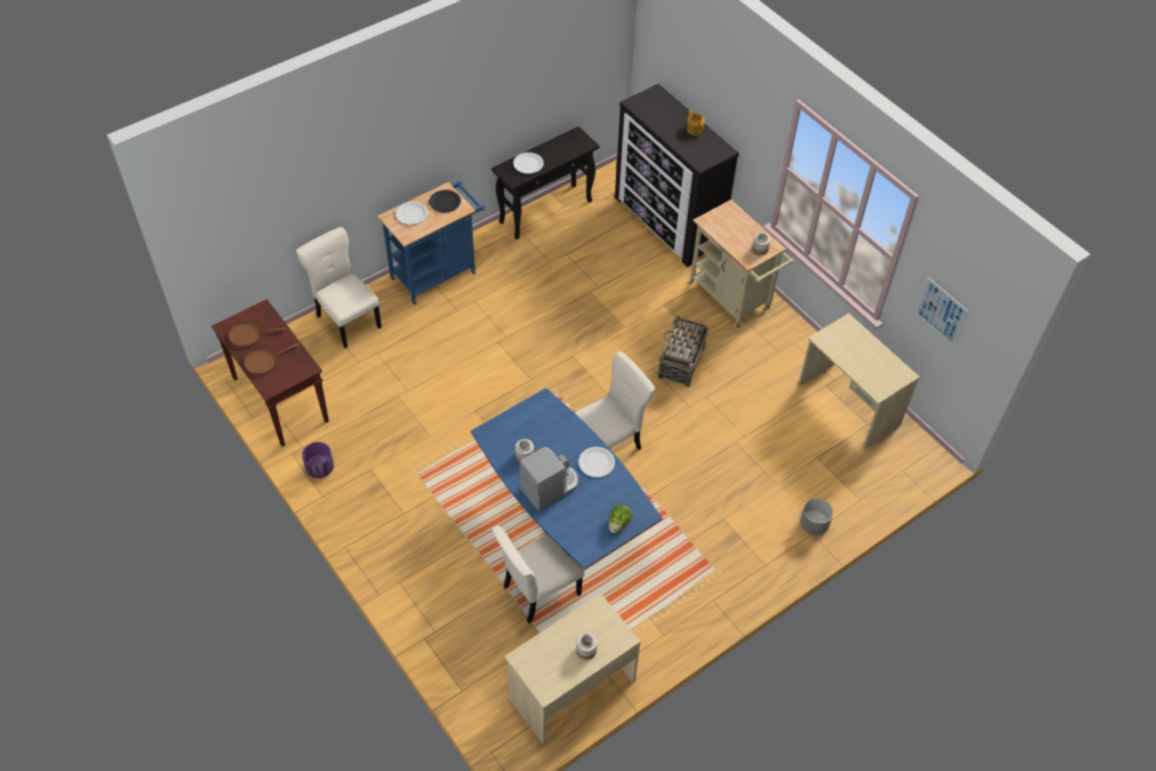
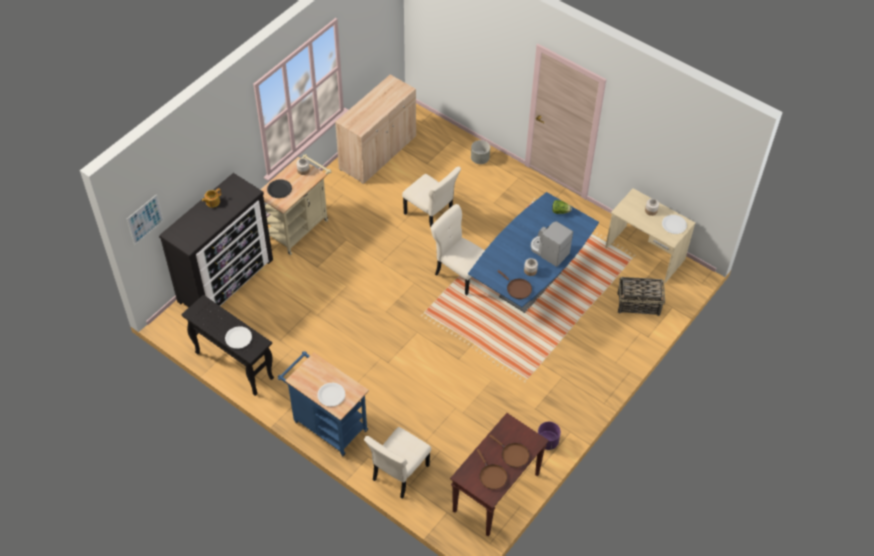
camera: 105 degrees left, 0 degrees up
(445, 202) = (310, 375): black plate -> black plate (279, 189)
(500, 433) = (517, 288): none -> brown frying pan
(538, 591) = (587, 285): beige chair -> beige chair (430, 216)
(596, 463) = (519, 232): white plate -> white plate (674, 225)
(680, 363) = (371, 246): basket -> basket (639, 304)
(848, 405) = (378, 153): beige desk -> beige cabinet
(941, 311) = (369, 48): picture -> picture (145, 219)

